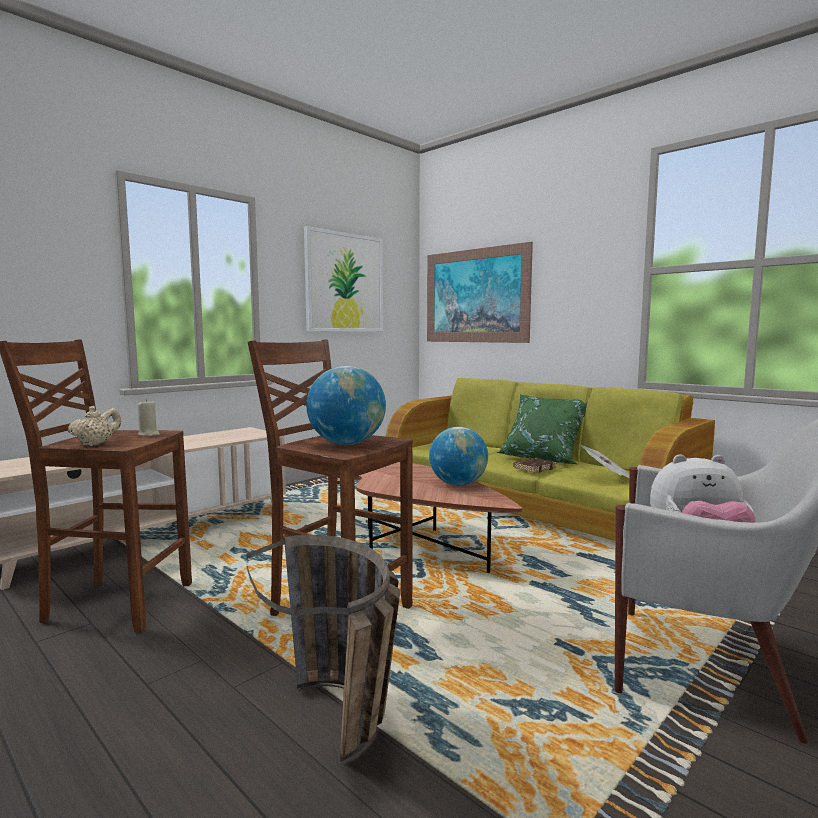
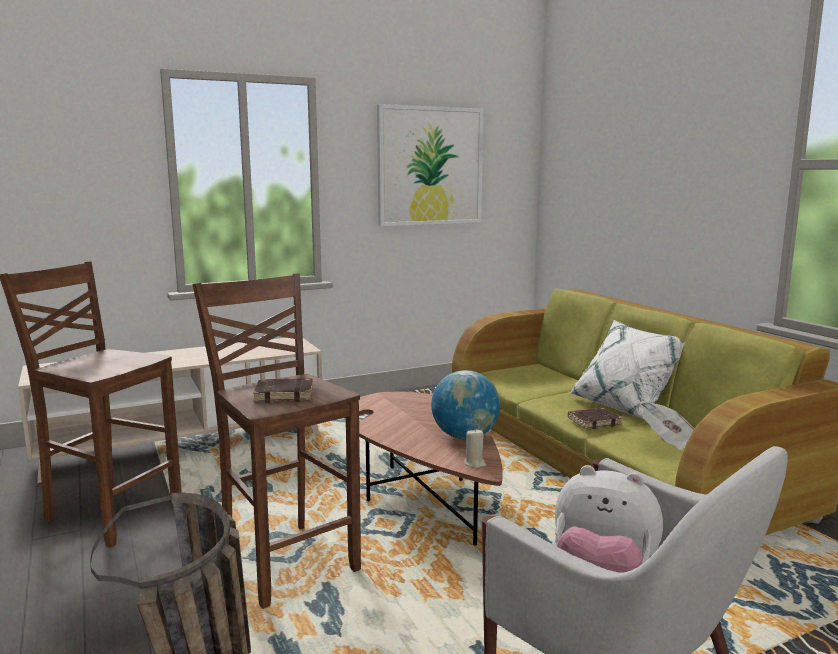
camera: 20 degrees right, 5 degrees up
(96, 444) = (79, 370): beige teapot -> none
(148, 434) = (135, 360): beige candle -> beige candle (474, 463)
(347, 444) = (285, 395): globe -> brown book
(475, 296) = (596, 180): picture -> none
(543, 458) = (626, 407): green pillow -> white pillow

